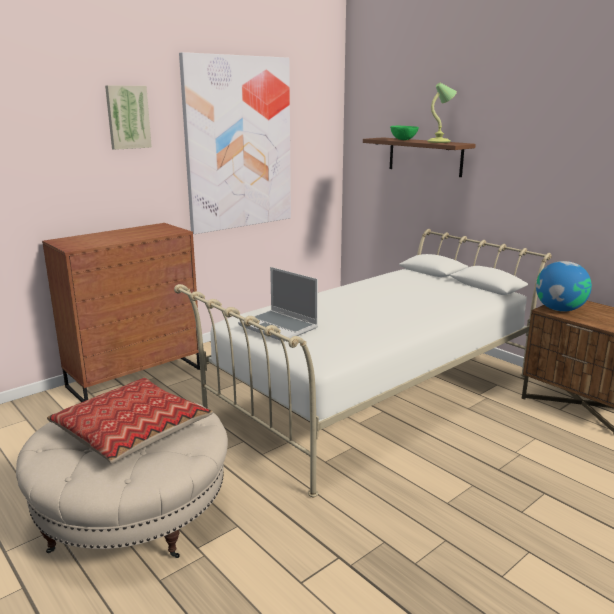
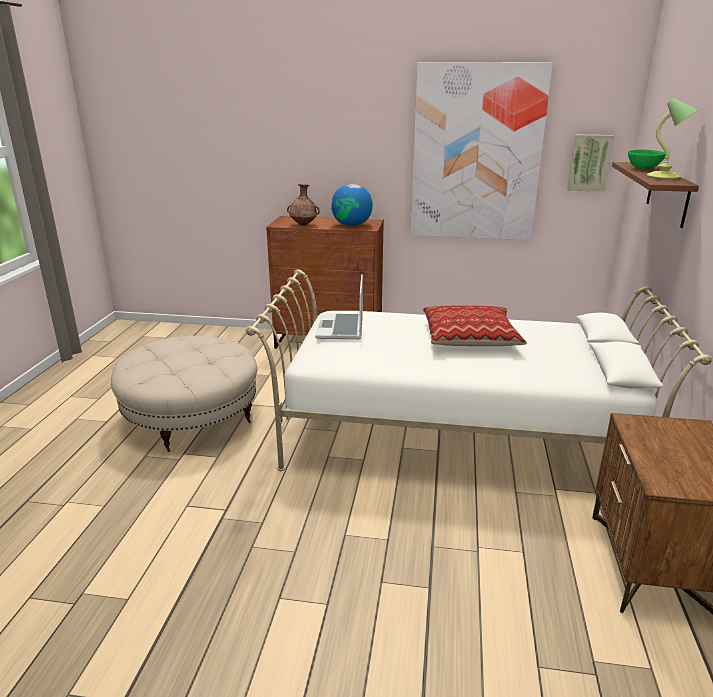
camera: 50 degrees right, 5 degrees up
(103, 242) = (304, 225): none -> brown vase
(127, 117) = (360, 122): picture -> picture (589, 163)
(132, 430) = (189, 359): pillow -> pillow (470, 337)
(559, 309) = (647, 427): globe -> globe (352, 225)

